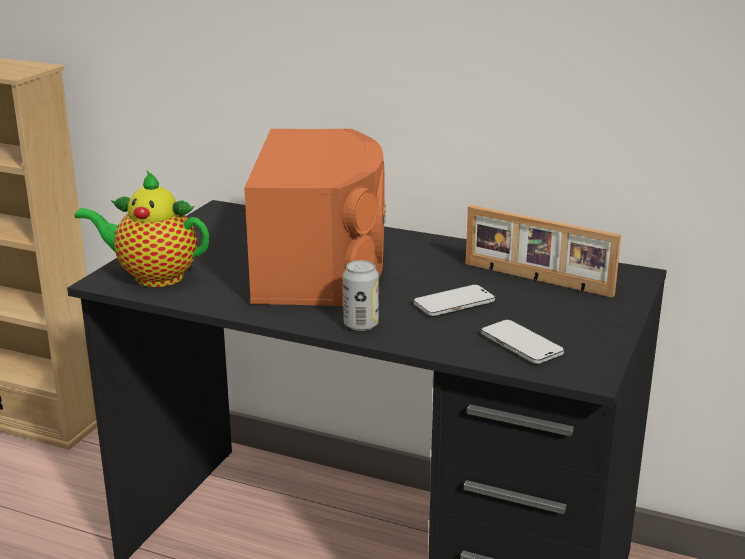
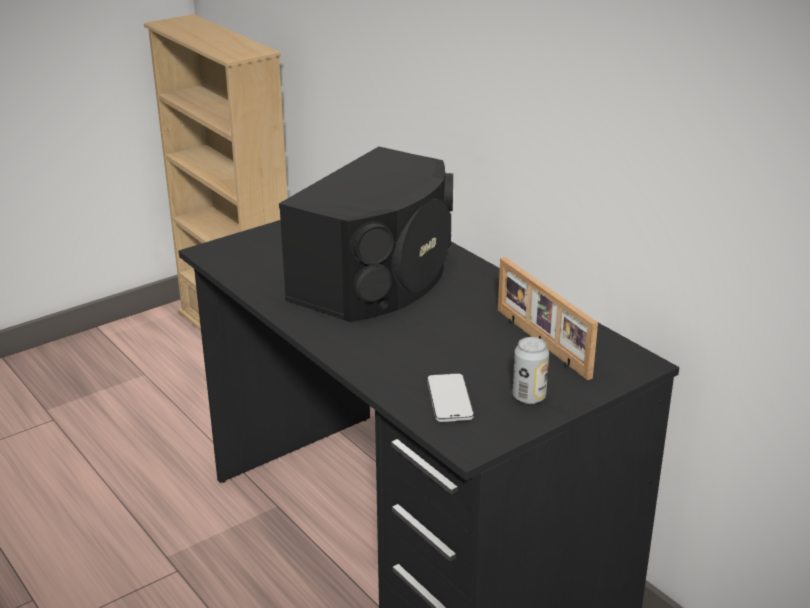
camera: 30 degrees right, 5 degrees up
(153, 277) = (243, 256): teapot -> none
(321, 265) = (378, 279): orange speaker -> black speaker
(361, 325) = (345, 343): can -> can (529, 397)
(454, 303) = (442, 345): phone -> none

